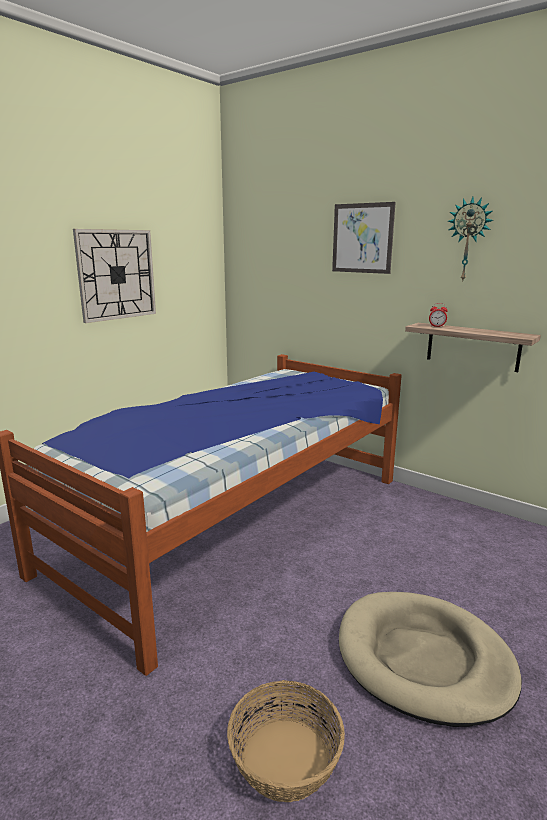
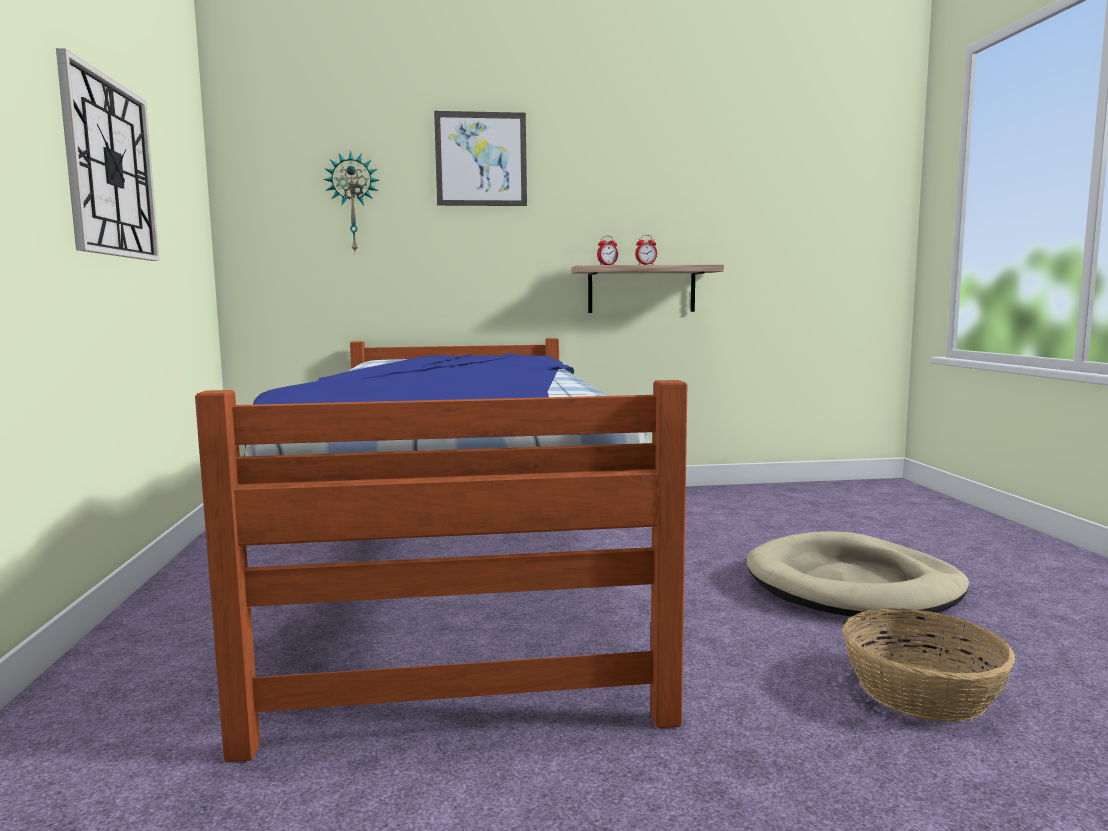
camera: 45 degrees left, 10 degrees down
(465, 330) = (646, 264): none -> alarm clock
(468, 240) = (622, 163): wall clock -> wall clock (353, 203)

